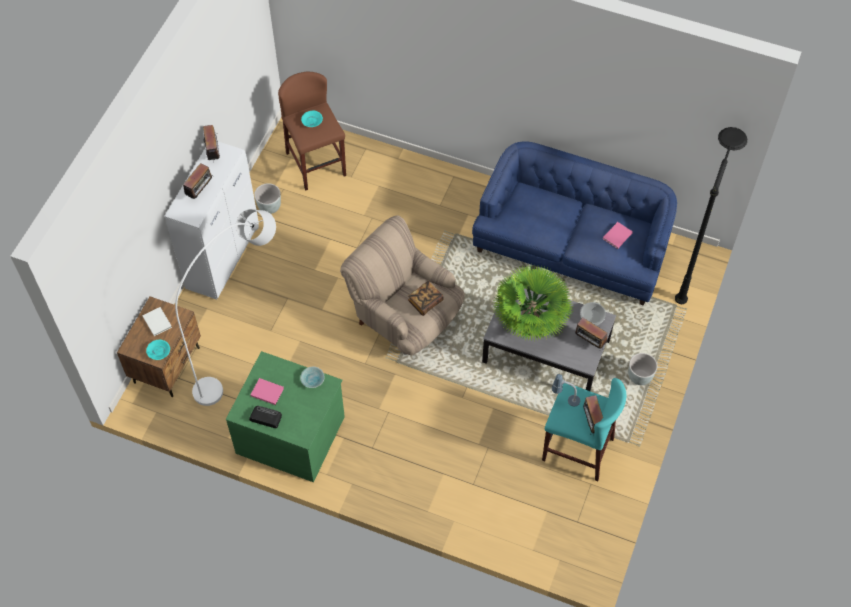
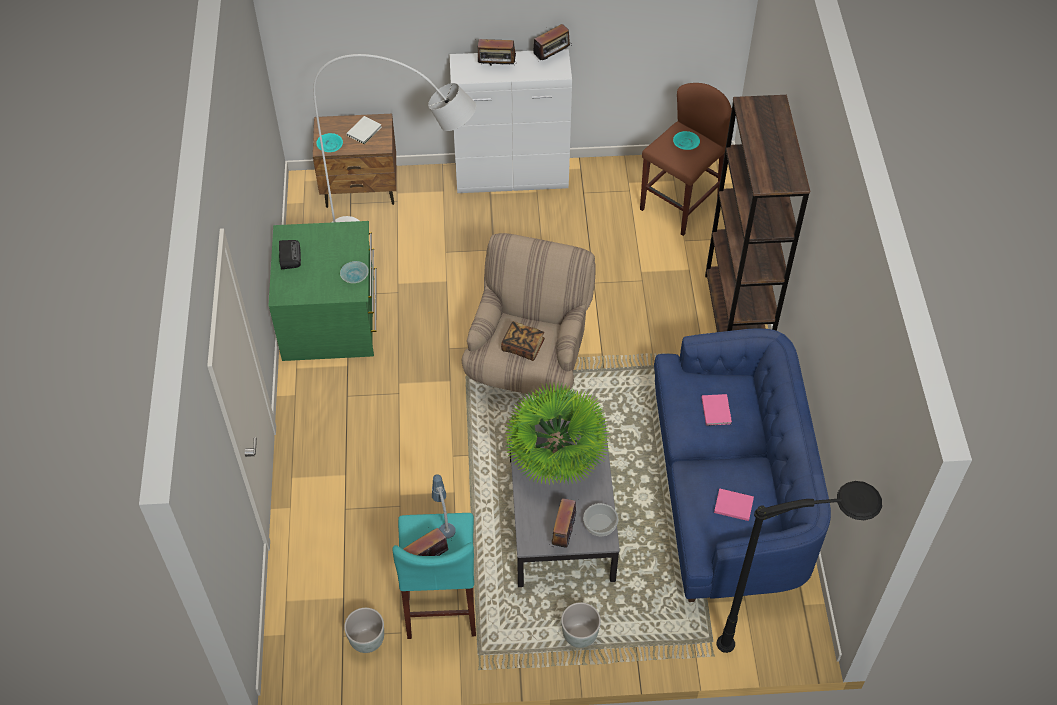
camera: 65 degrees right, 5 degrees down
(266, 391) = (321, 244): pink book -> pink book (716, 410)
(269, 207) = (599, 189): grey planter -> grey planter (368, 640)
(436, 178) = (736, 318): none -> brown bookcase

